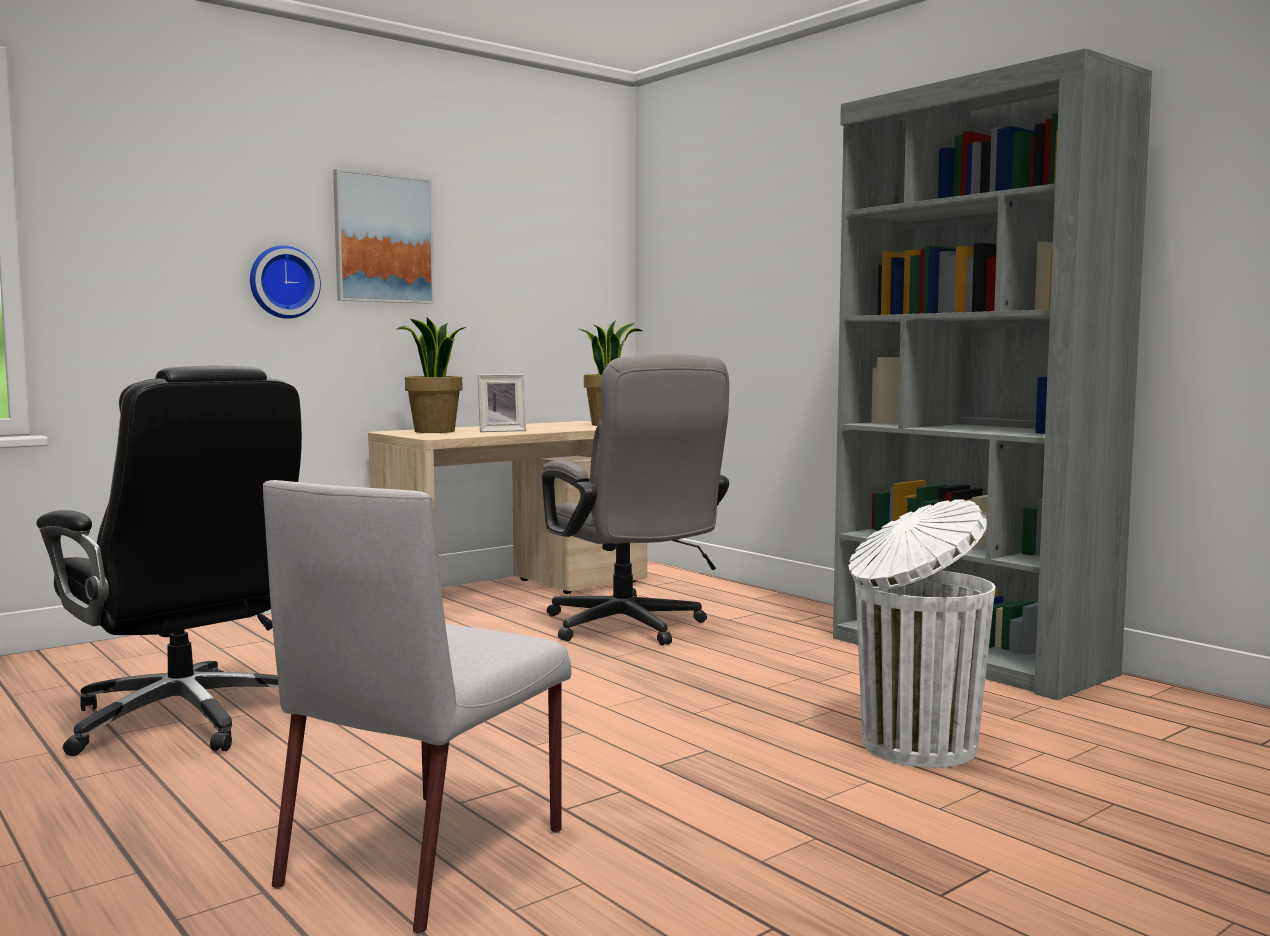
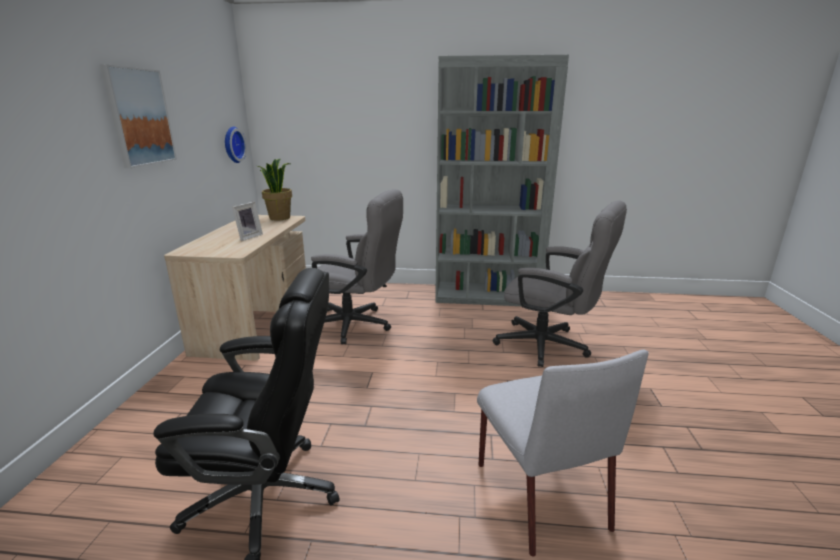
camera: 45 degrees left, 15 degrees up
(283, 282) = (89, 160): wall clock -> wall clock (232, 144)
(434, 431) = (210, 246): potted plant -> none
(915, 746) = (550, 346): white trash can -> grey office chair

